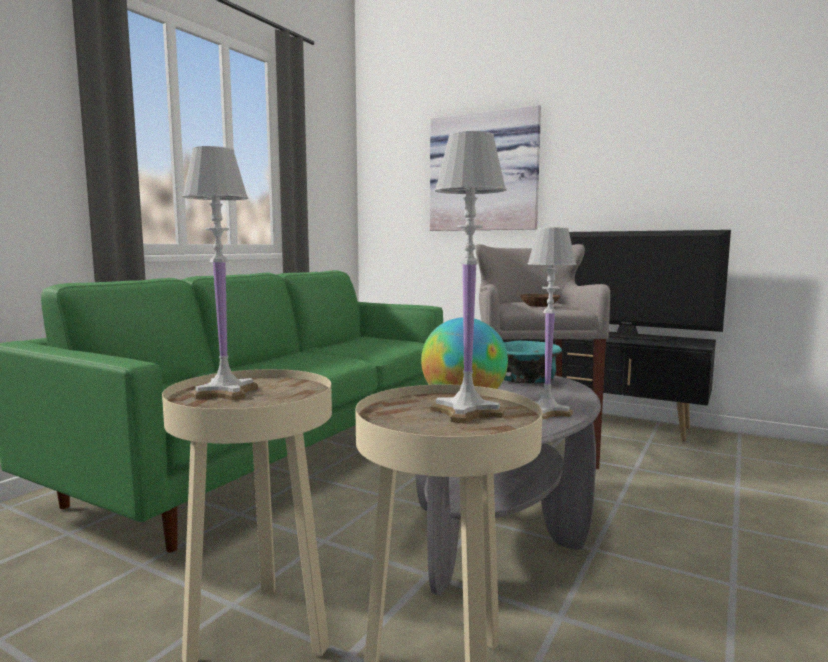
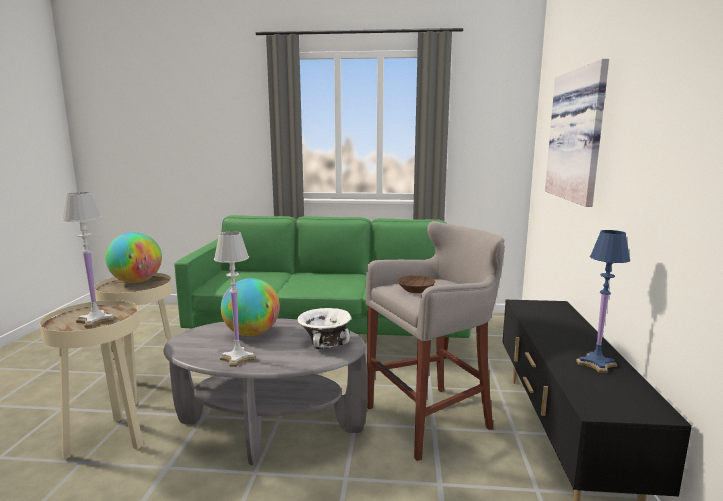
camera: 65 degrees right, 5 degrees up
(226, 392) = (137, 282): white table lamp -> globe
(526, 381) = (325, 343): turquoise bowl -> white bowl
(626, 336) = (597, 364): television -> blue table lamp

